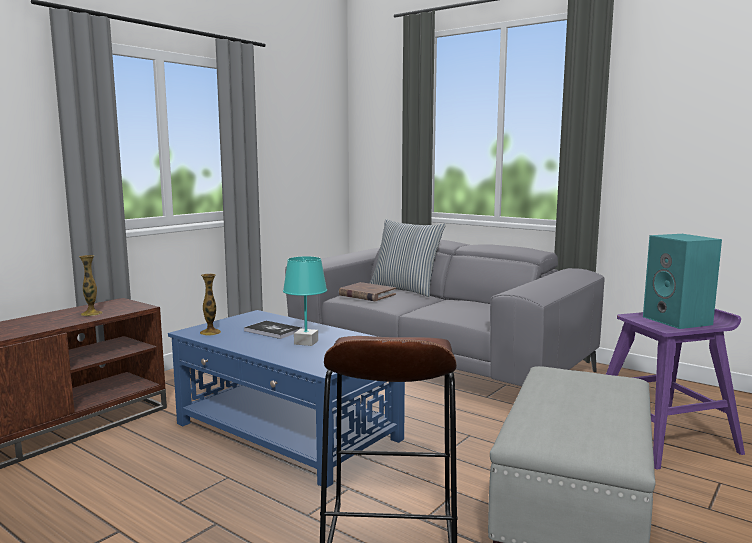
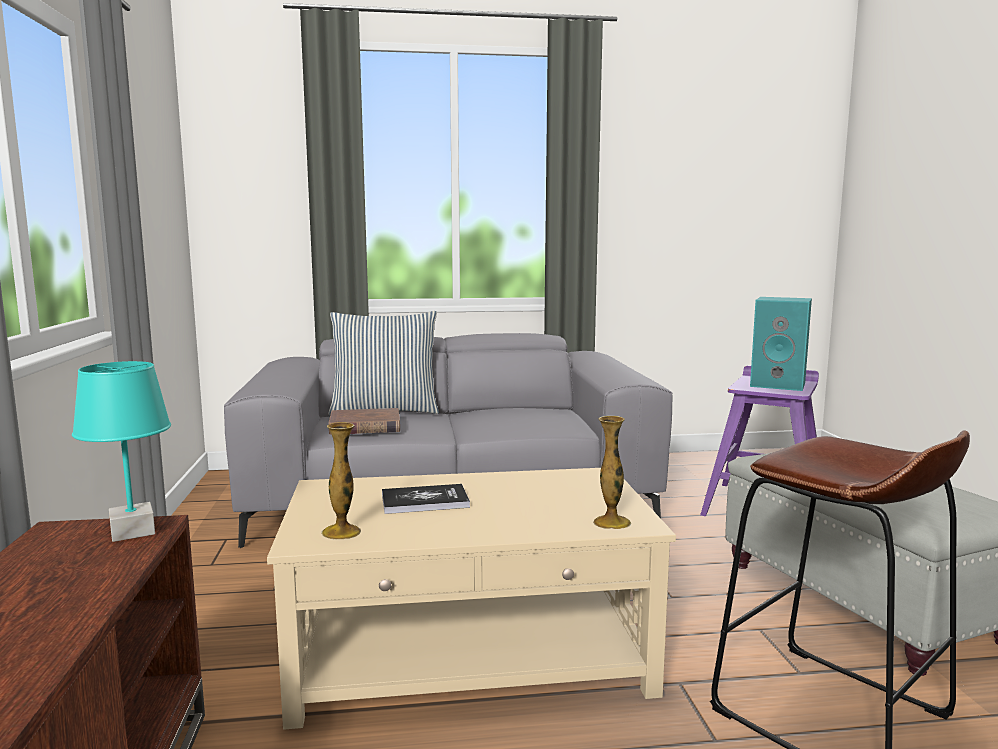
camera: 45 degrees left, 0 degrees up
(91, 314) = (82, 569): vase -> vase (612, 522)
(287, 432) = (471, 655): blue coffee table -> beige coffee table
(306, 342) = (516, 501): turquoise table lamp -> turquoise table lamp (133, 531)

